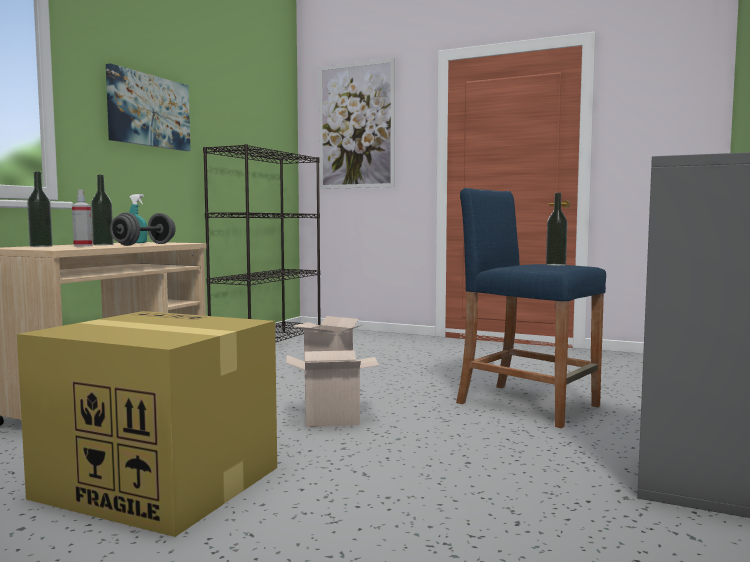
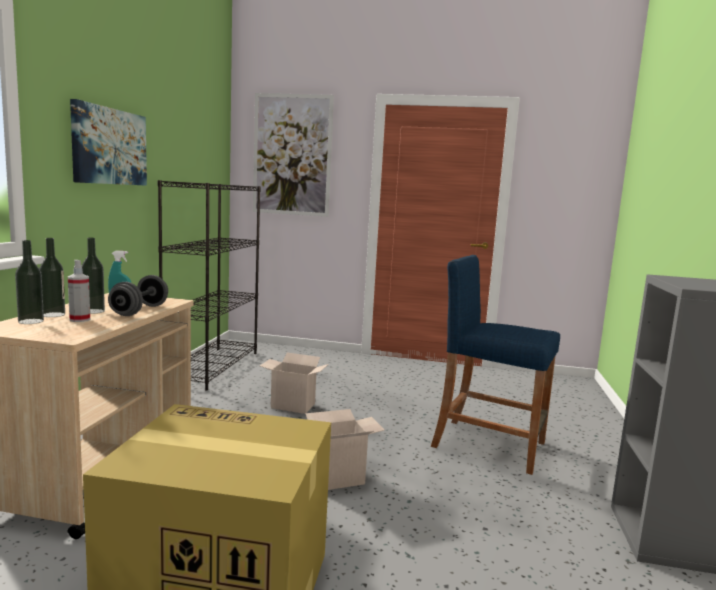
camera: 15 degrees left, 5 degrees up
(556, 265) = (526, 331): bottle -> bottle (53, 315)

